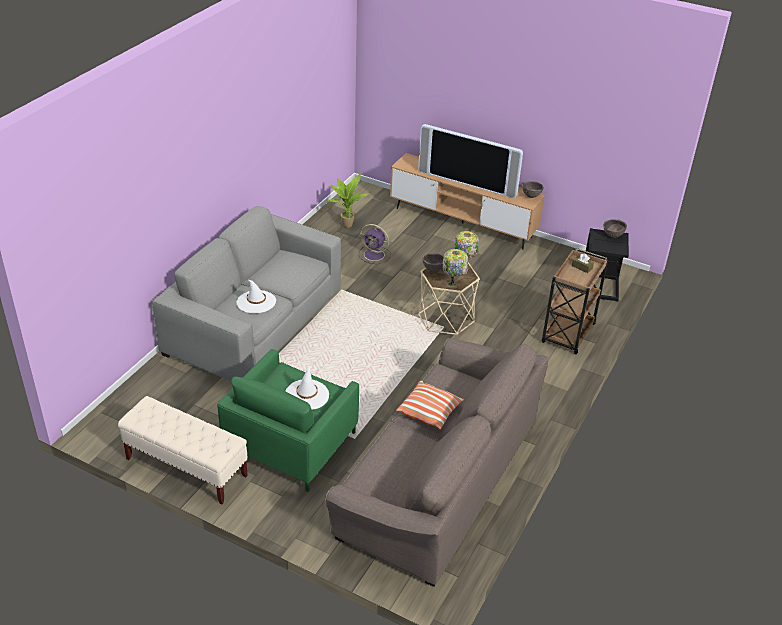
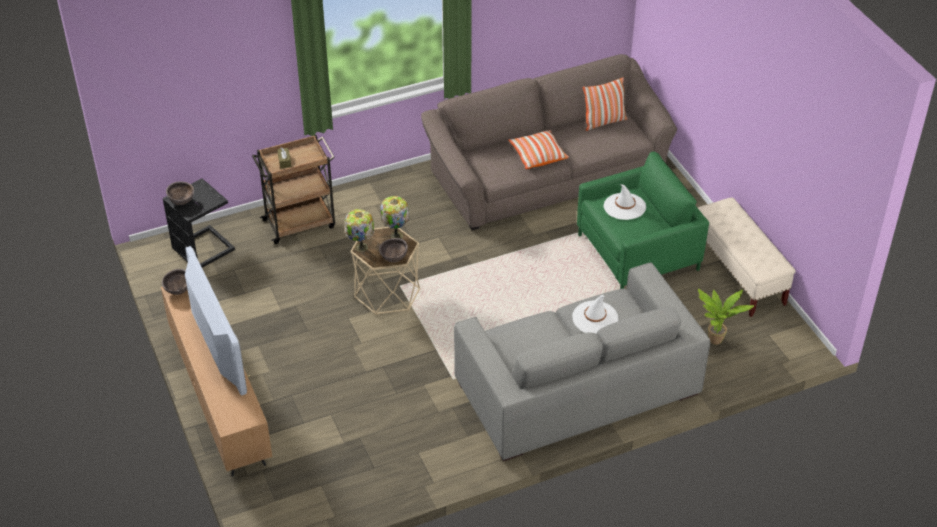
camera: 140 degrees left, 5 degrees up
(346, 224) = (353, 471): potted plant -> potted plant (715, 342)
(375, 255) = (370, 406): purple fan -> none
(408, 482) = (604, 122): none -> pillow

